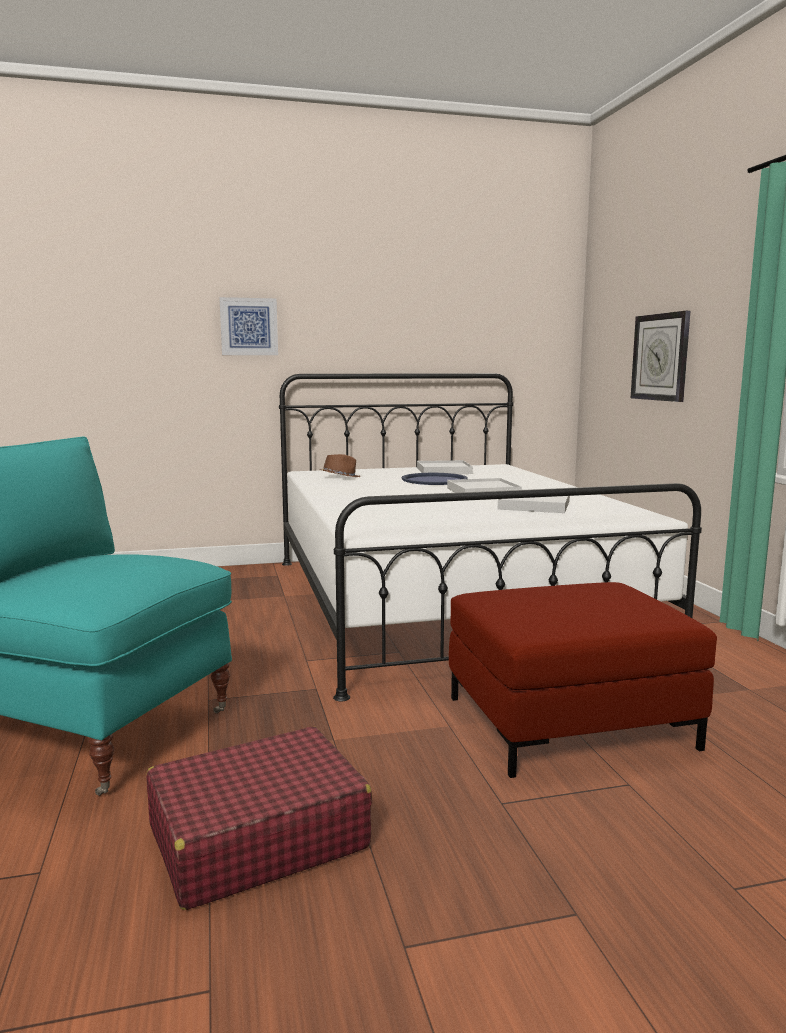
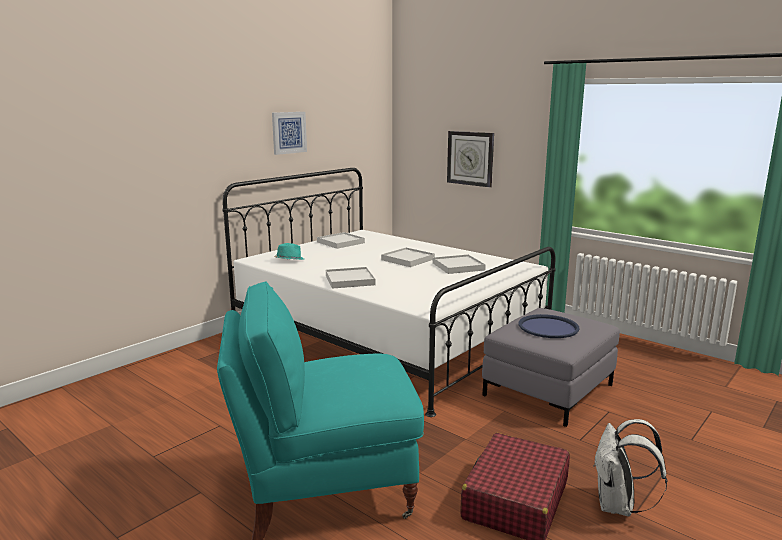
camera: 35 degrees left, 5 degrees up
(249, 326) = (194, 148): picture -> picture (289, 132)
(340, 477) = (289, 260): brown hat -> turquoise hat
(354, 499) = (350, 280): none -> white tray
(394, 922) = (618, 506): none -> white backpack
(434, 480) = (356, 253): blue tray -> blue tray (548, 327)
(569, 722) = (548, 389): red ottoman -> grey ottoman

